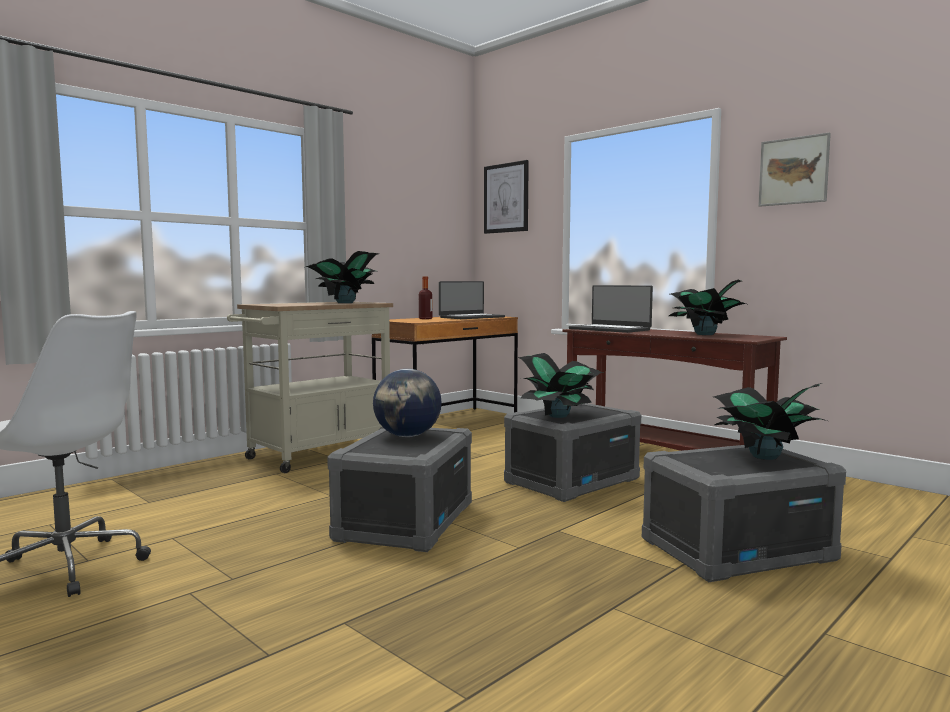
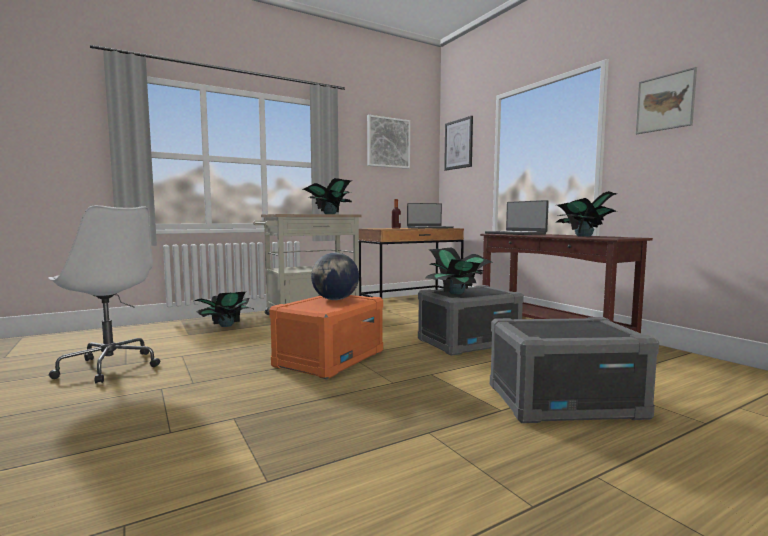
camera: 15 degrees right, 0 degrees up
(405, 521) = (329, 358): grey storage box -> orange storage box
(408, 193) = (388, 142): none -> picture
(764, 457) = (590, 327): potted plant -> potted plant (225, 325)

